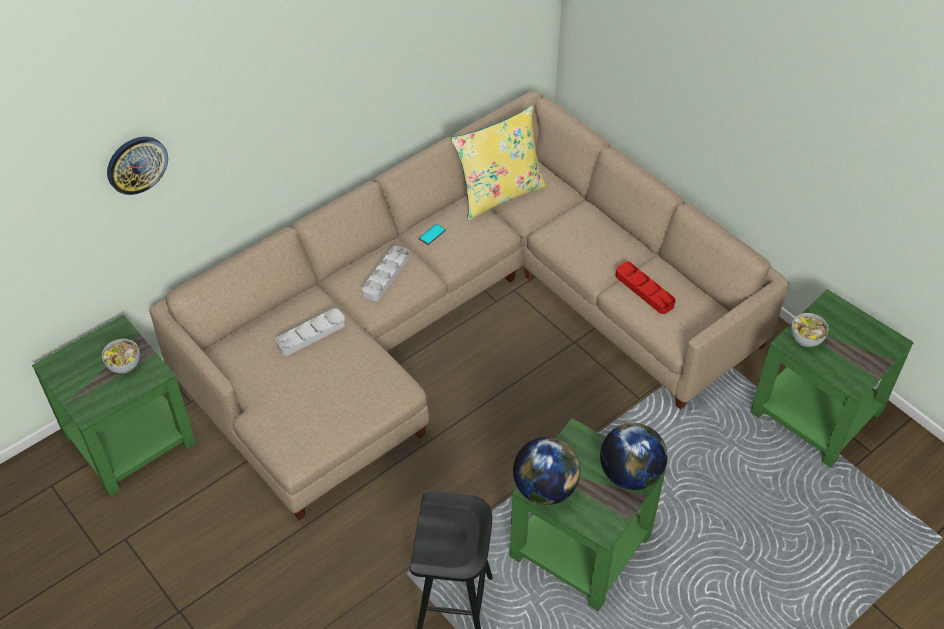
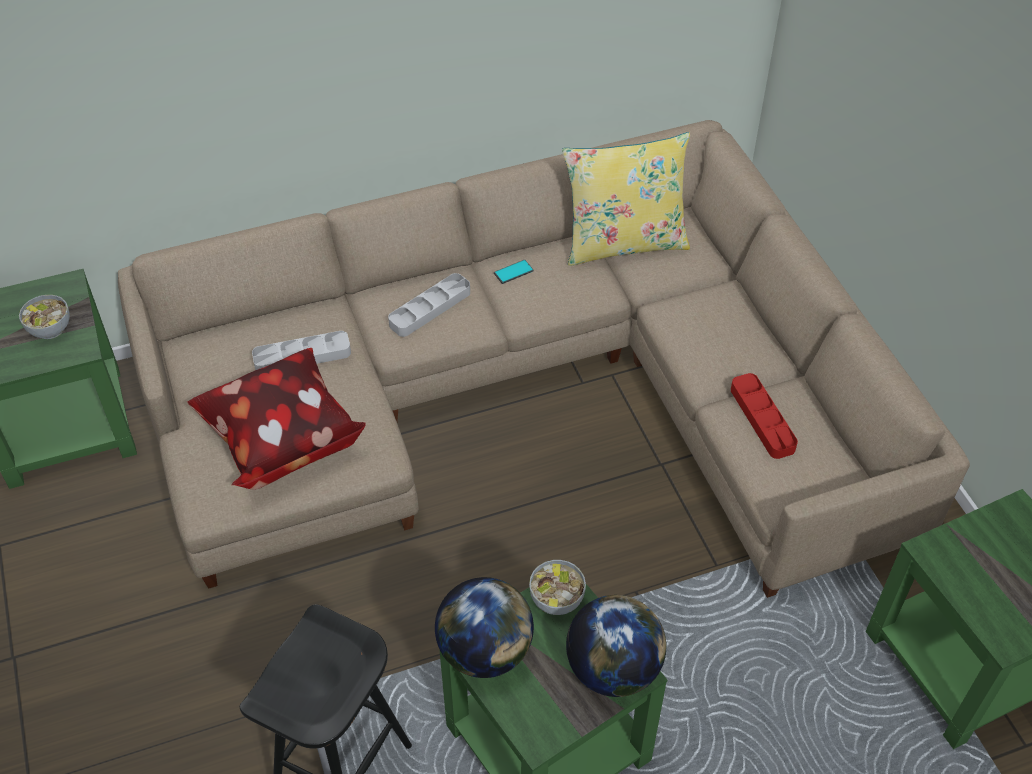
camera: 20 degrees right, 0 degrees up
(136, 164) = (105, 73): wall clock -> none
(325, 397) = (280, 440): none -> pillow
(805, 339) = (959, 552): bowl -> bowl (556, 599)

